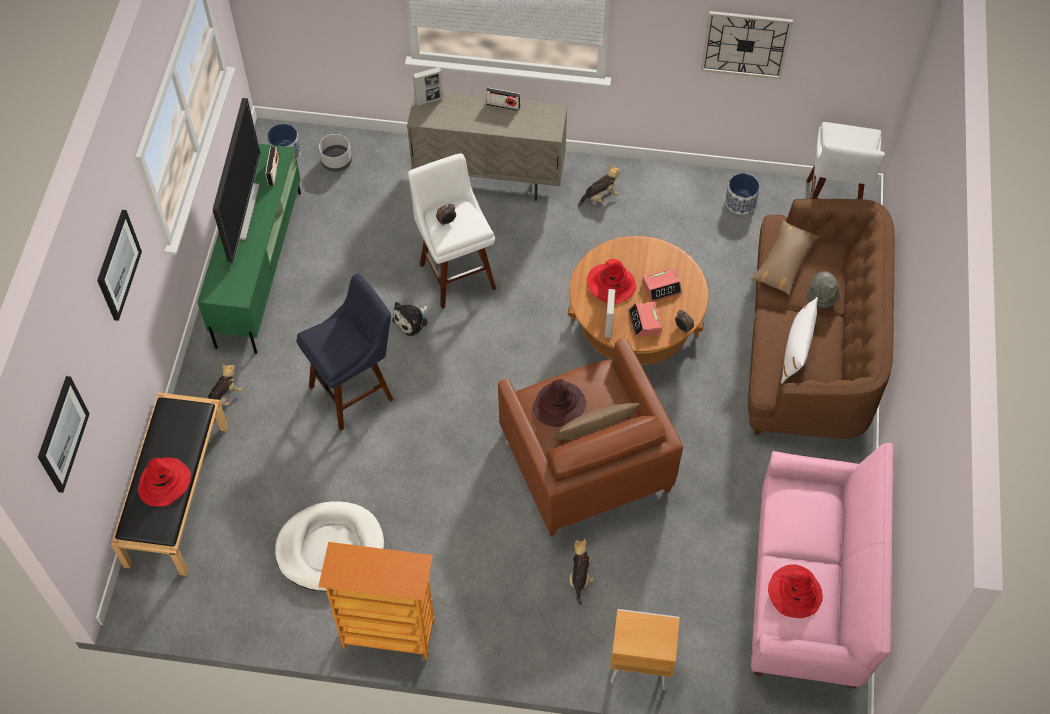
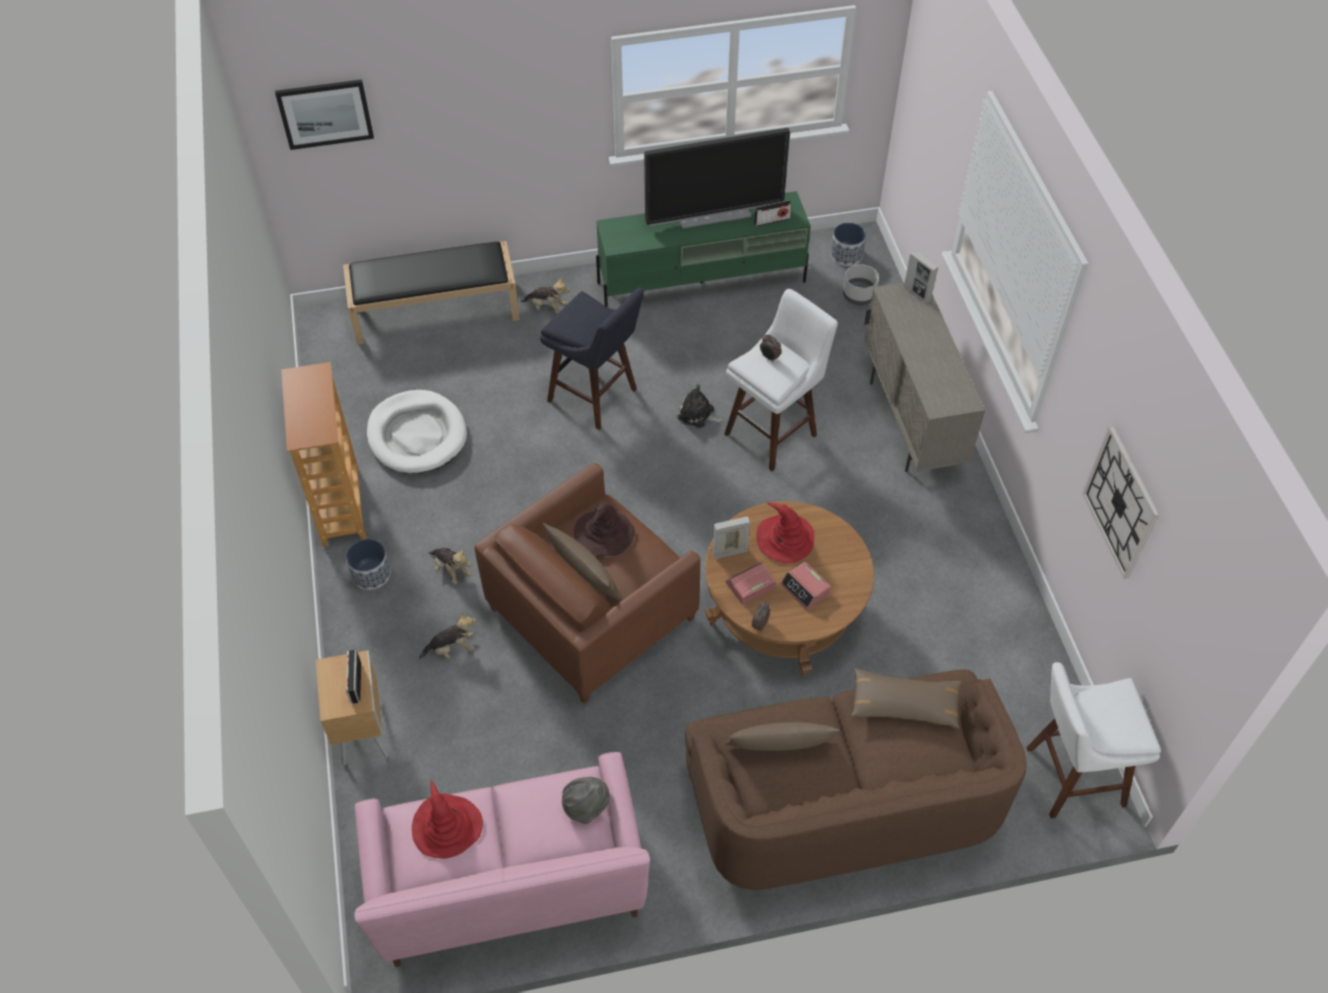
camera: 70 degrees right, 5 degrees down
(118, 265) = (511, 85): picture -> none
(164, 483) = (411, 274): red hat -> none
(503, 105) = (949, 355): radio -> radio (355, 683)
(600, 197) = (945, 528): plush toy -> plush toy (451, 570)
(740, 202) = (1019, 671): planter -> planter (371, 574)
(796, 350) = (780, 749): white pillow -> brown pillow
(821, 298) = (873, 759): grey hat -> grey hat (585, 806)

